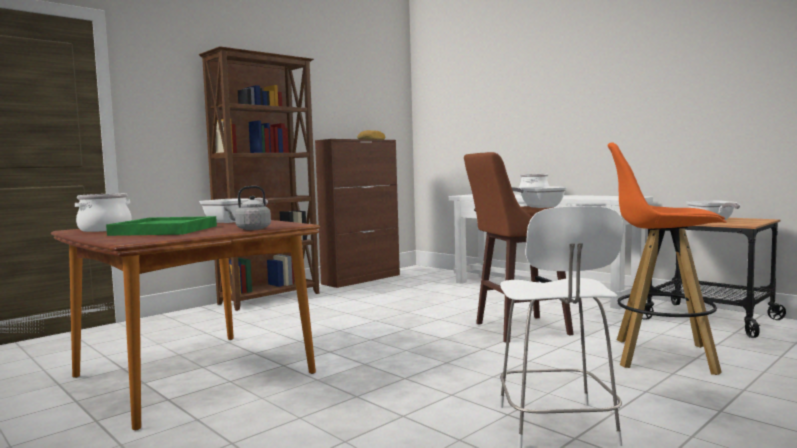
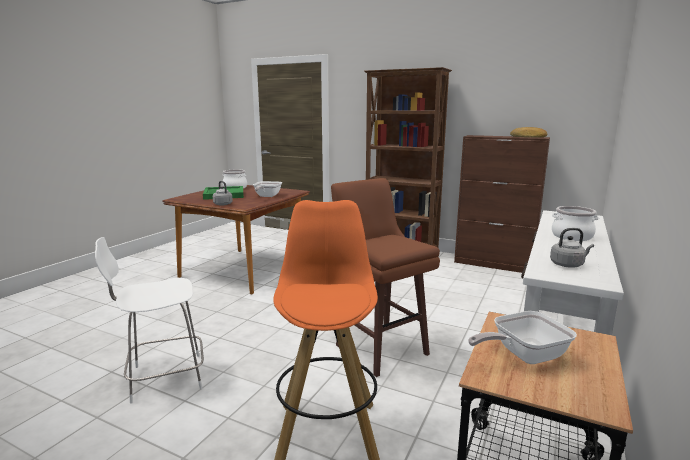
camera: 70 degrees right, 10 degrees up
(537, 207) = (381, 245): frying pan -> none
(601, 197) = (568, 264): none -> grey kettle

